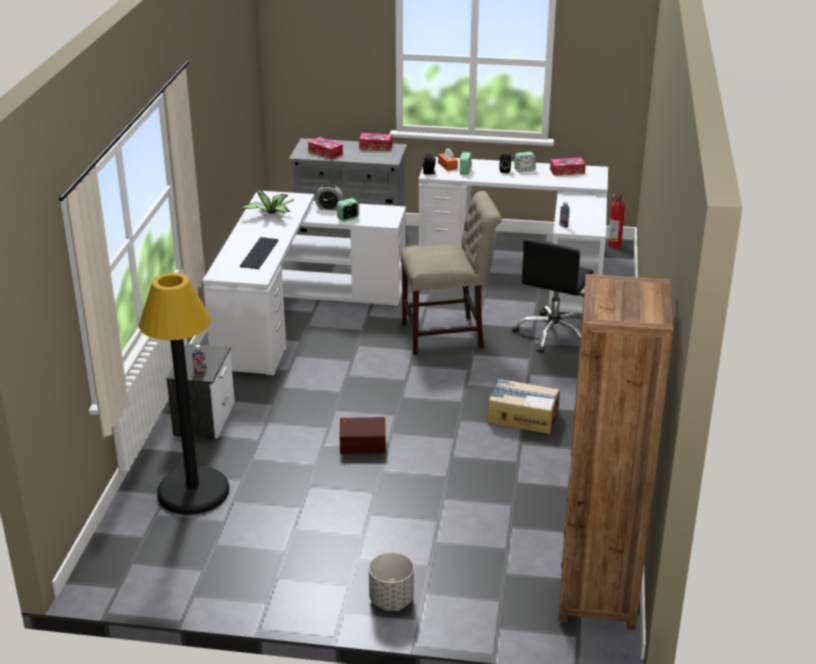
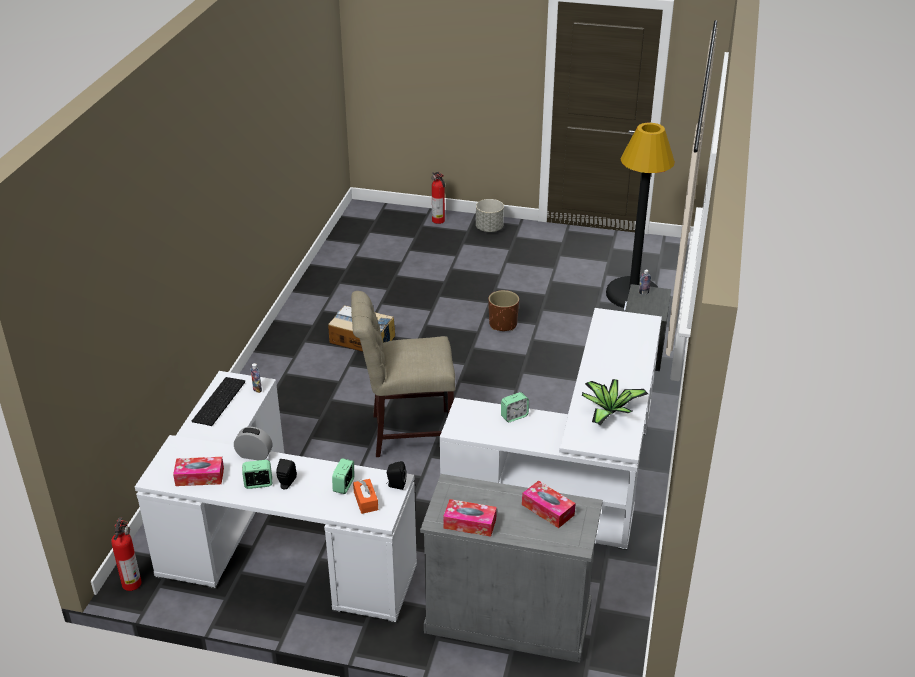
camera: 175 degrees left, 5 degrees up
(258, 253) = (612, 348): keyboard -> keyboard (220, 402)
(329, 208) = (538, 438): alarm clock -> alarm clock (254, 455)
(362, 443) = (503, 324): brown storage box -> brown planter
(476, 612) = (439, 221): none -> fire extinguisher
(553, 334) = (293, 428): black office chair -> none
(598, 595) = (361, 225): brown bookcase -> none

